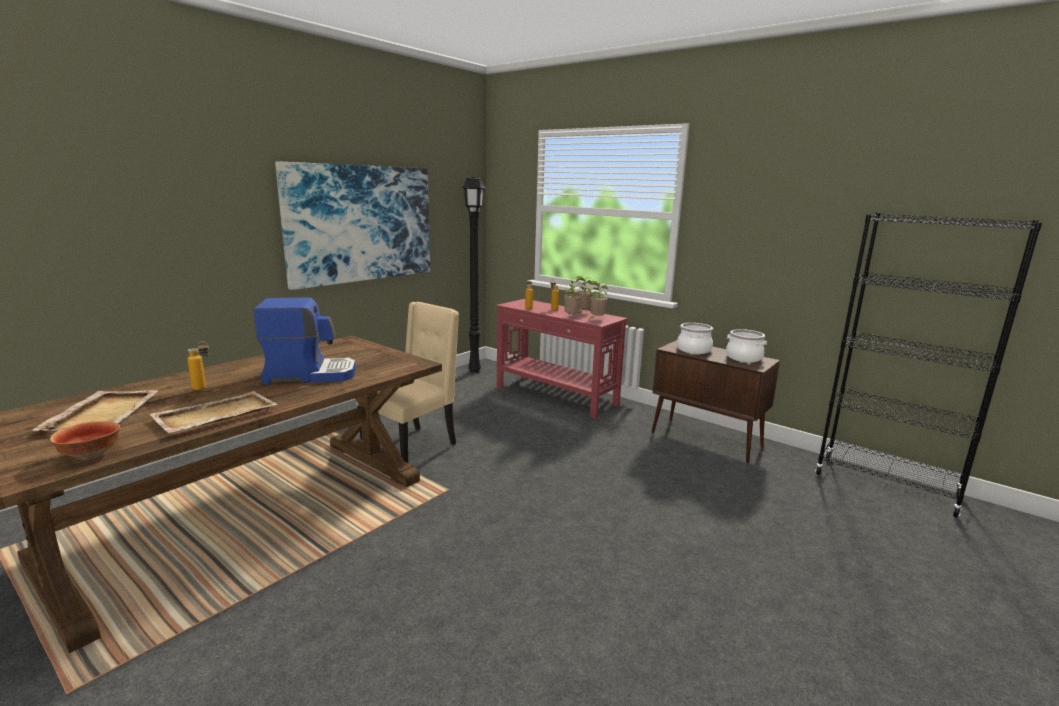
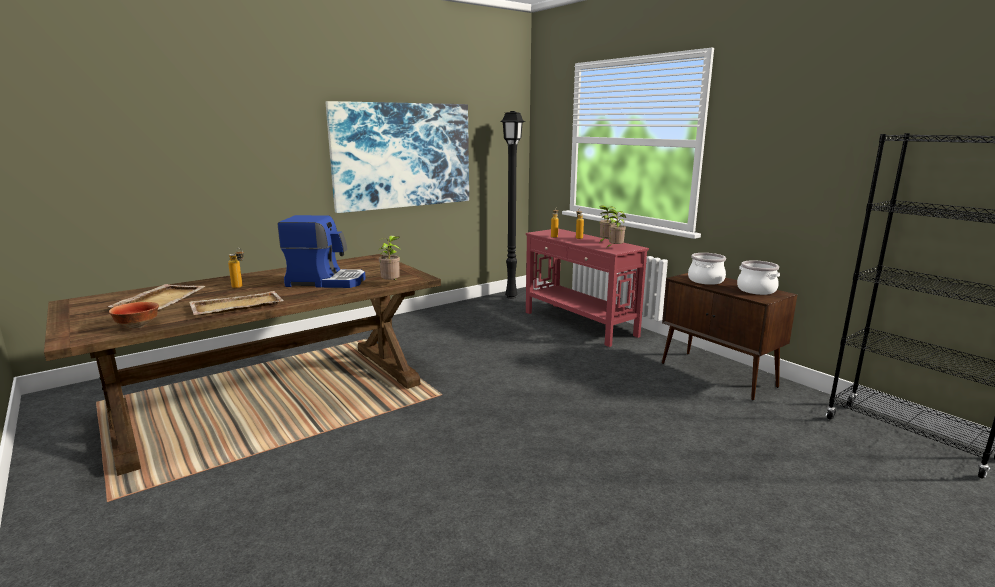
camera: 15 degrees right, 0 degrees up
(412, 447) = (426, 357): beige chair -> none
(571, 317) = (590, 245): potted plant -> potted plant (391, 284)

